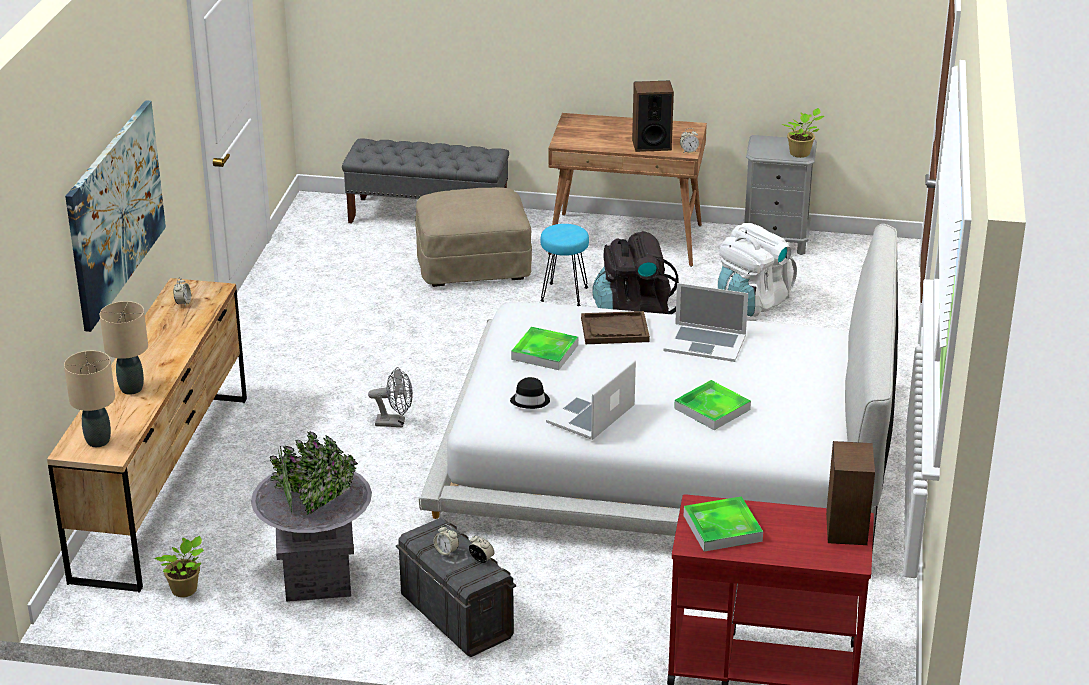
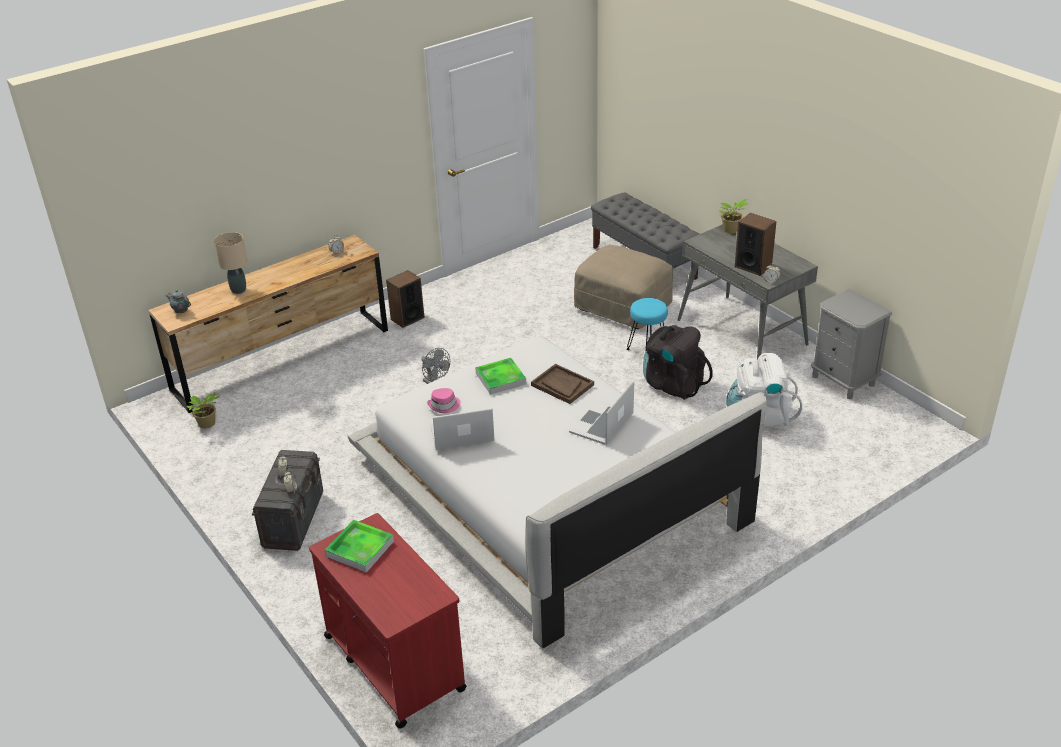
camera: 45 degrees right, 5 degrees up
(98, 441) = (181, 312): beige table lamp -> teapot
(115, 212) = (282, 177): picture -> none
(317, 578) = (267, 454): grey planter -> none
(530, 400) = (444, 405): black hat -> pink hat
(626, 239) = (742, 332): brown desk -> grey desk
(705, 342) = (602, 423): laptop -> laptop turned 60 degrees clockwise
(712, 409) = (534, 470): tray -> none
(801, 154) = (862, 318): potted plant -> potted plant (731, 230)
(846, 529) = (425, 597): speaker -> speaker (407, 318)

